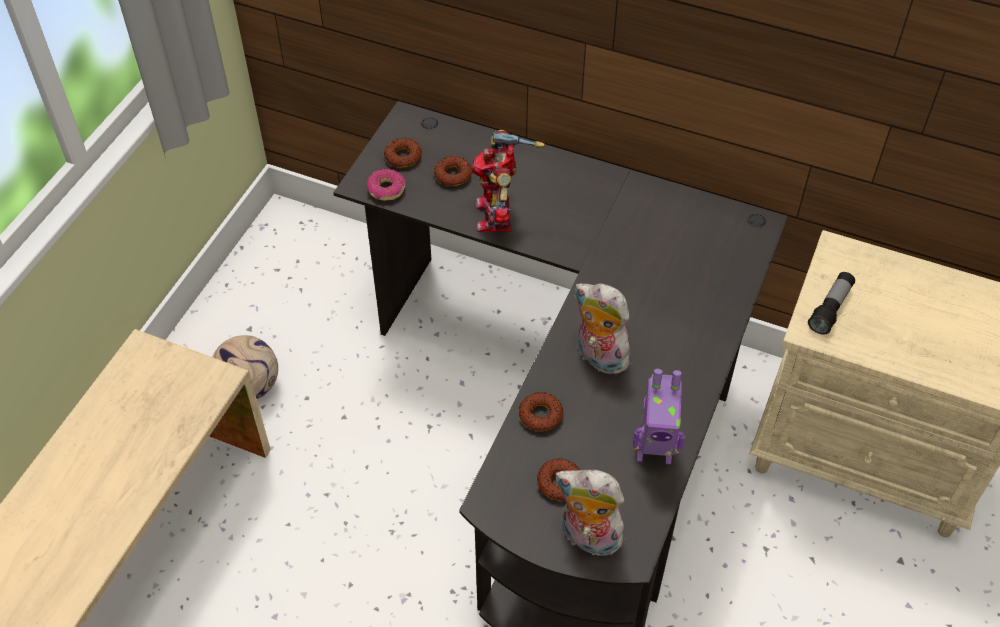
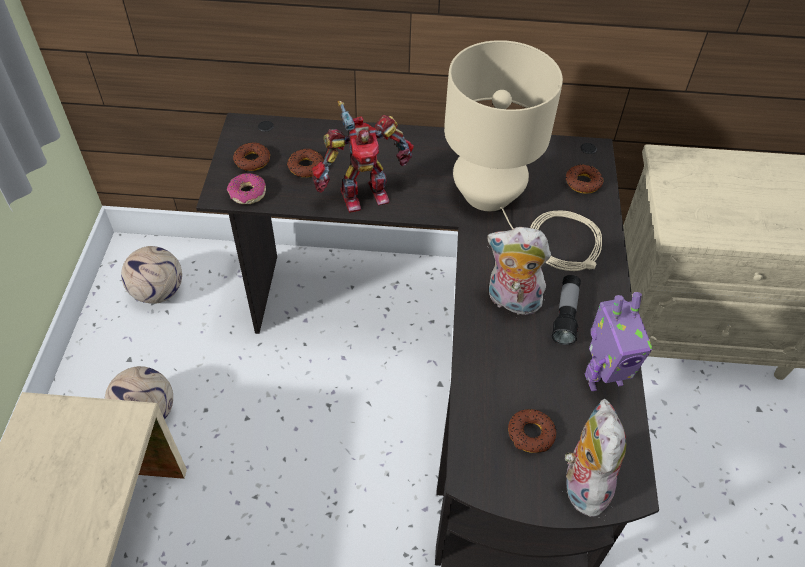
camera: 20 degrees left, 0 degrees up
(298, 266) = (158, 291): none -> football
(498, 215) = (363, 193): toy robot -> toy robot turned 90 degrees counterclockwise
(541, 415) = (483, 371): donut -> donut (583, 182)
(587, 538) = (582, 483): plush toy -> plush toy turned 90 degrees clockwise
(646, 270) = (516, 212): none -> beige table lamp
(830, 309) = (685, 208): flashlight -> flashlight (565, 315)

